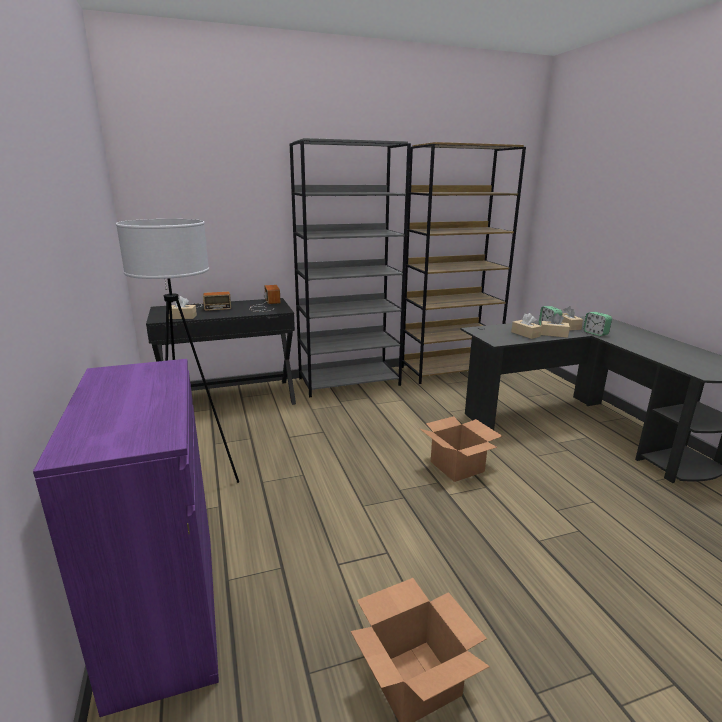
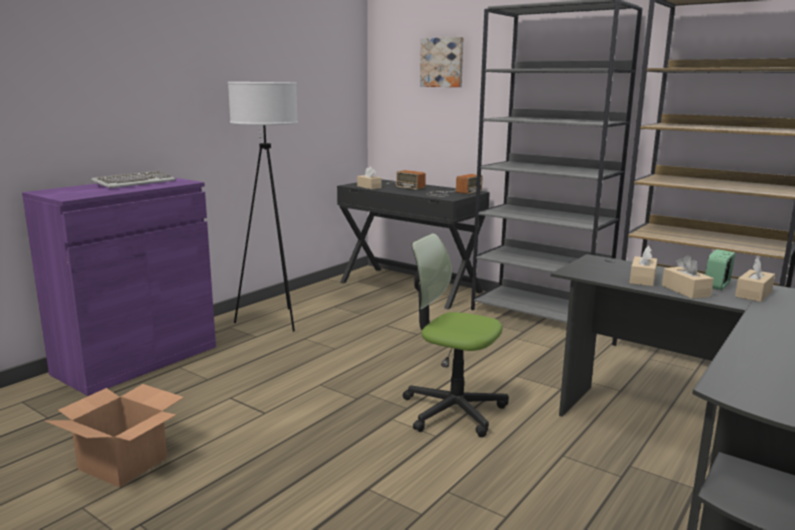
camera: 55 degrees right, 5 degrees down
(123, 389) = (134, 183): none -> keyboard
(215, 184) = (442, 62): none -> picture
(456, 466) = (453, 410): cardboard box -> office chair
(595, 333) = (765, 311): alarm clock -> none

